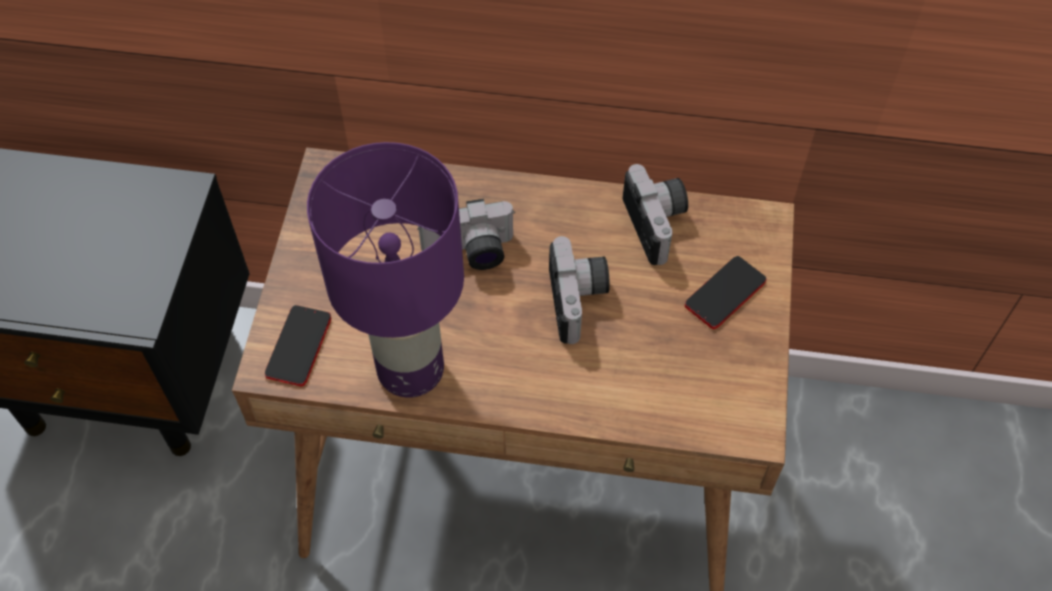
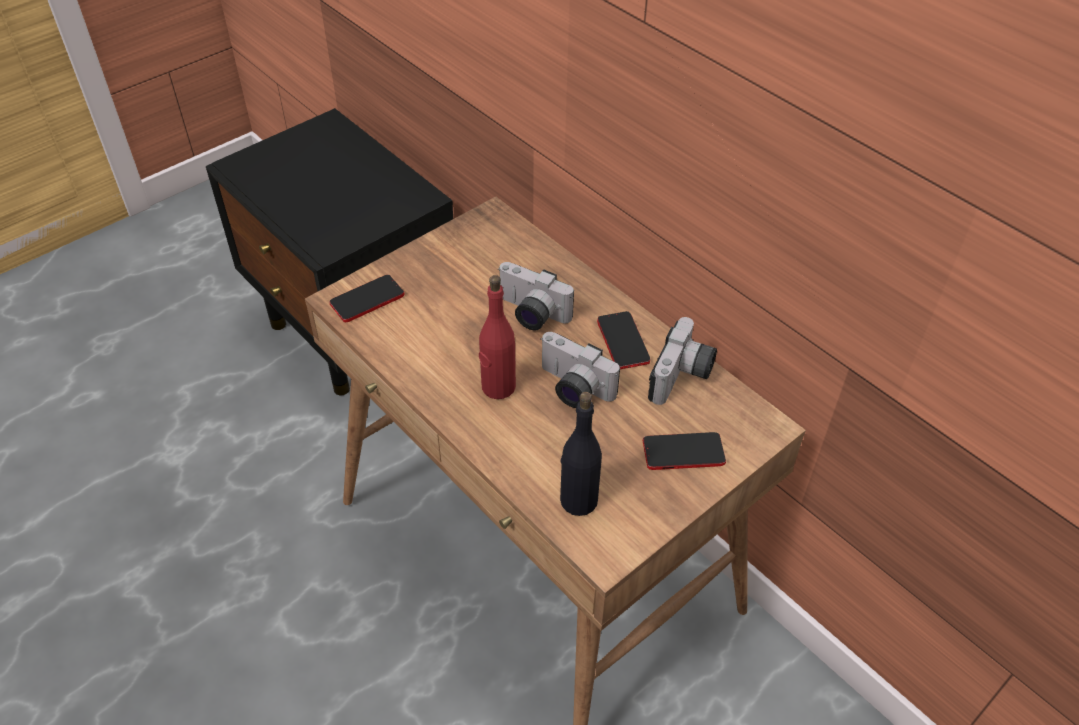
camera: 40 degrees right, 10 degrees down
(408, 369) = (415, 355): purple table lamp -> none
(516, 346) = (498, 387): none -> red bottle
(577, 223) = (623, 341): none -> phone
(580, 300) = (572, 388): camera -> camera turned 90 degrees clockwise
(687, 400) = (578, 500): none -> black bottle

